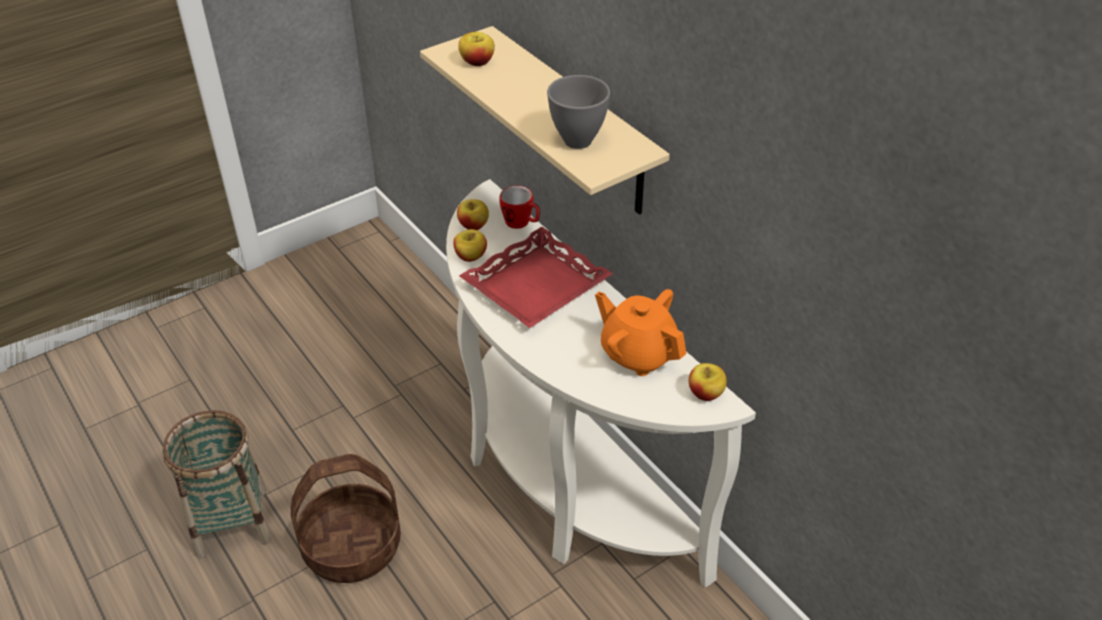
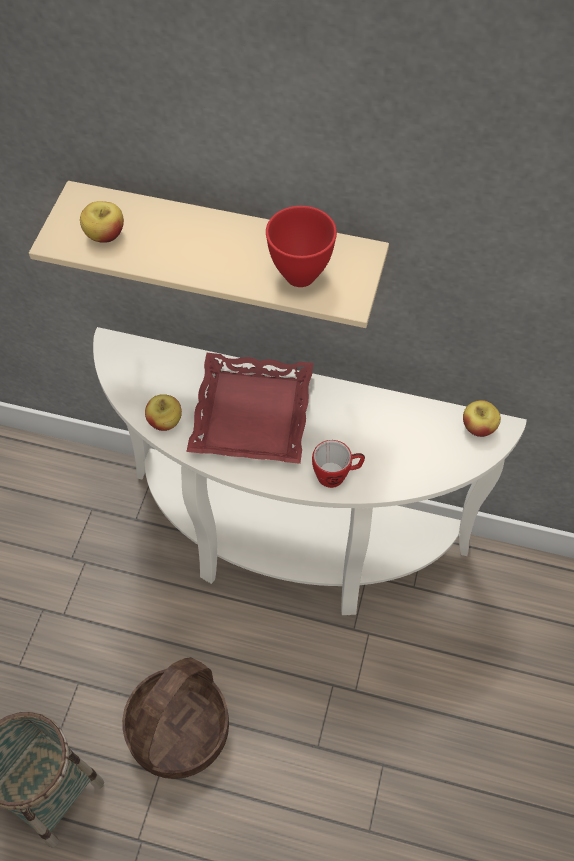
camera: 40 degrees left, 15 degrees up
(473, 225) = (134, 387): apple -> none
(521, 223) = (175, 357): mug -> mug (337, 475)
(578, 142) = (301, 276): grey bowl -> red bowl
(638, 354) = (396, 426): orange teapot -> none

